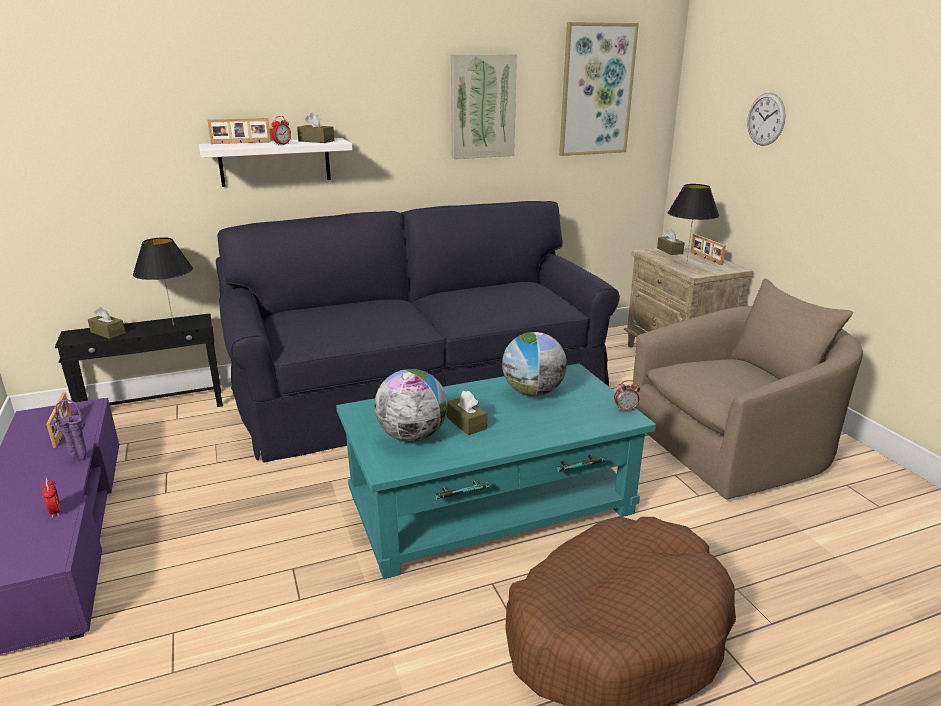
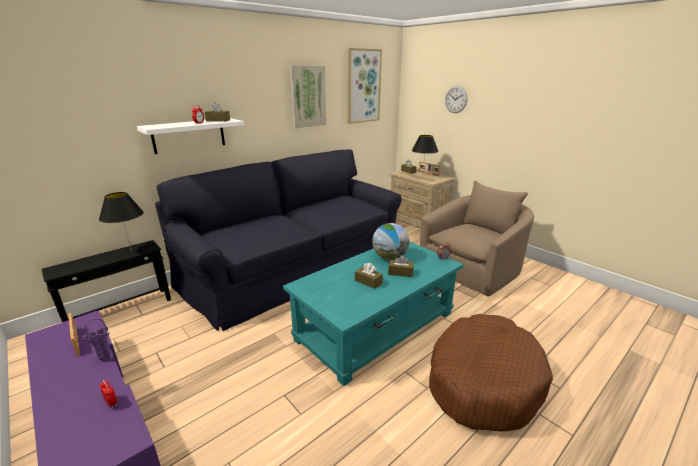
camera: 20 degrees left, 0 degrees up
(108, 332) = (82, 264): brown tissue box -> brown tissue box (400, 272)
(241, 143) = (168, 124): picture frame -> none
(412, 436) = (344, 296): globe -> none

